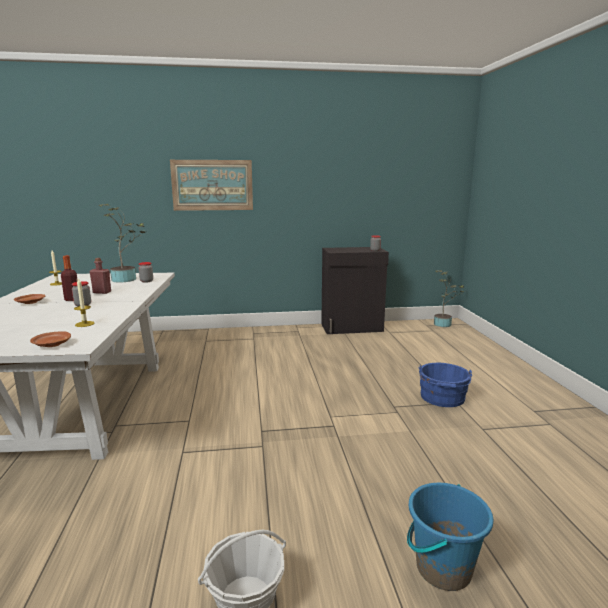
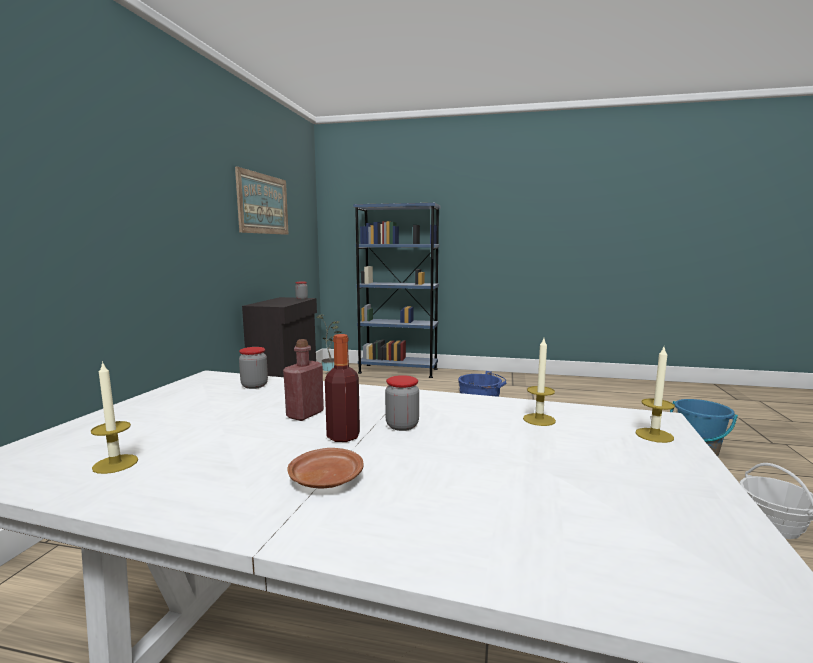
camera: 70 degrees left, 5 degrees down
(51, 345) = (654, 435): brown plate -> candle
(127, 279) = (205, 398): potted plant -> none
(212, 185) = (110, 210): picture -> picture (263, 204)
(481, 348) = (398, 371): none -> blue bookcase

